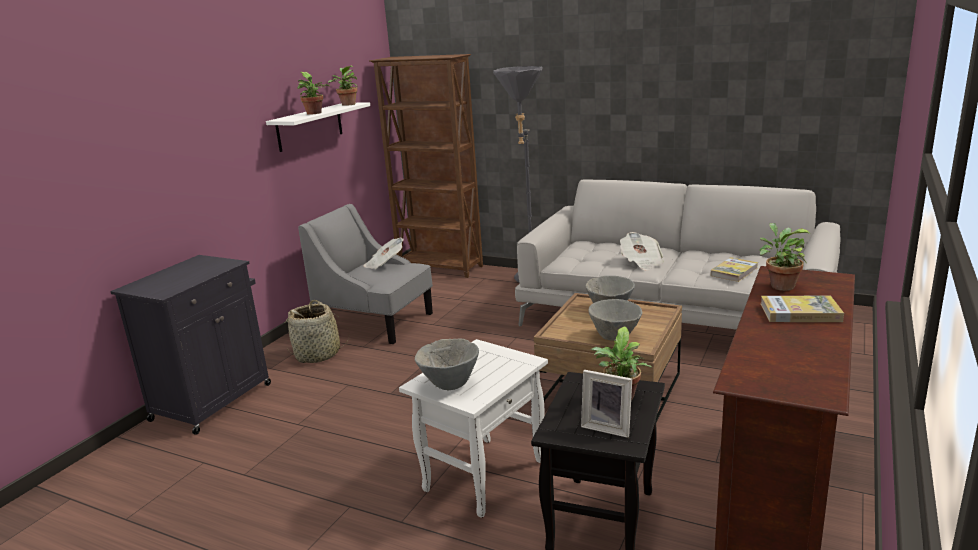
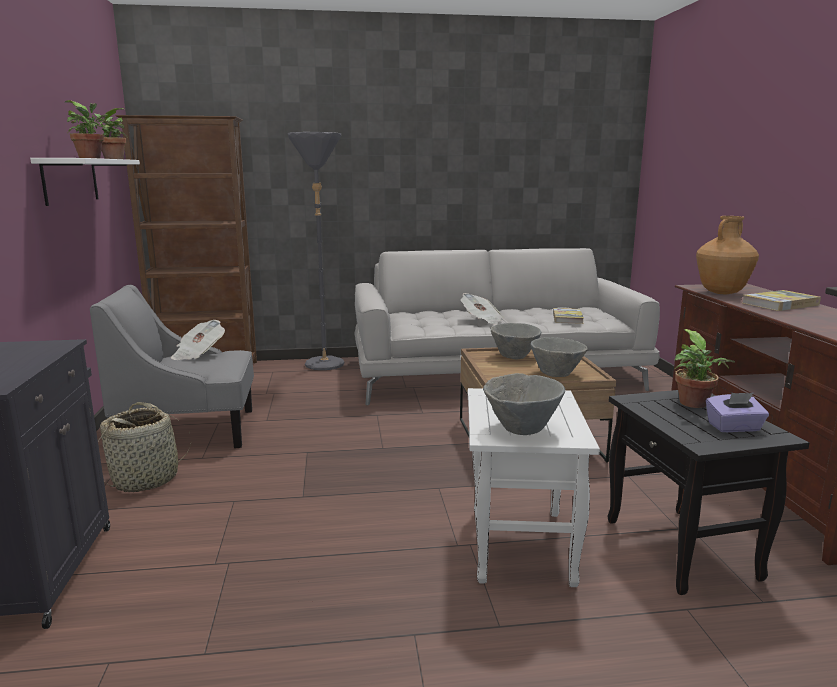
camera: 35 degrees left, 5 degrees down
(607, 427) = (734, 427): picture frame -> purple tissue box
(779, 285) = (722, 293): potted plant -> brown vase

